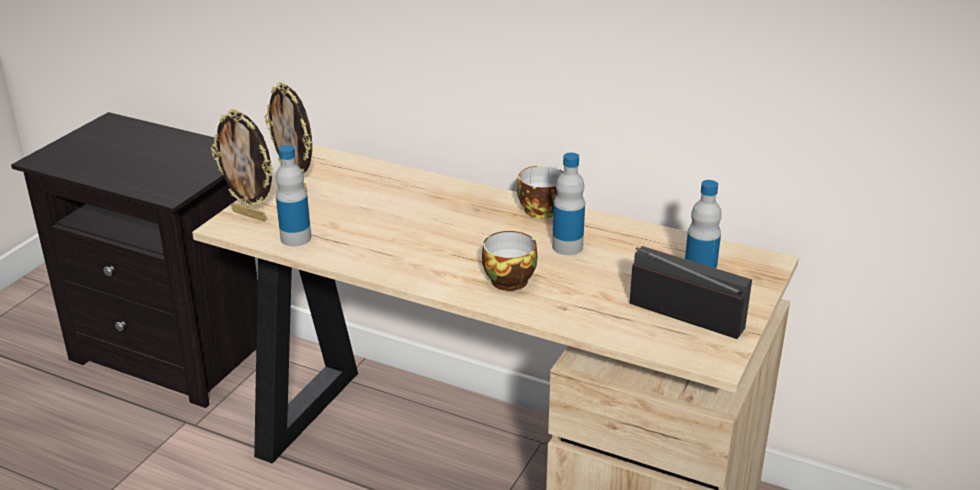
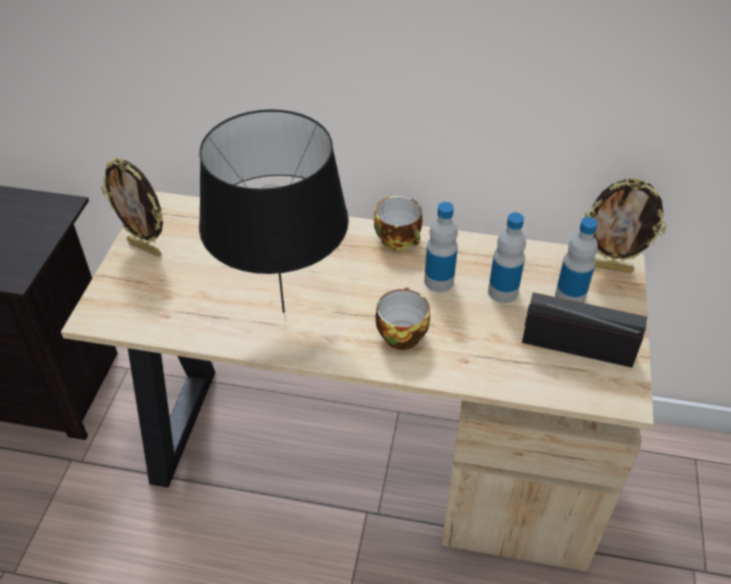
camera: 15 degrees left, 15 degrees up
(250, 215) = (114, 297): picture frame -> picture frame (610, 267)
(295, 238) = (172, 320): bottle -> bottle (503, 292)
(402, 247) = (283, 311): none -> black table lamp

